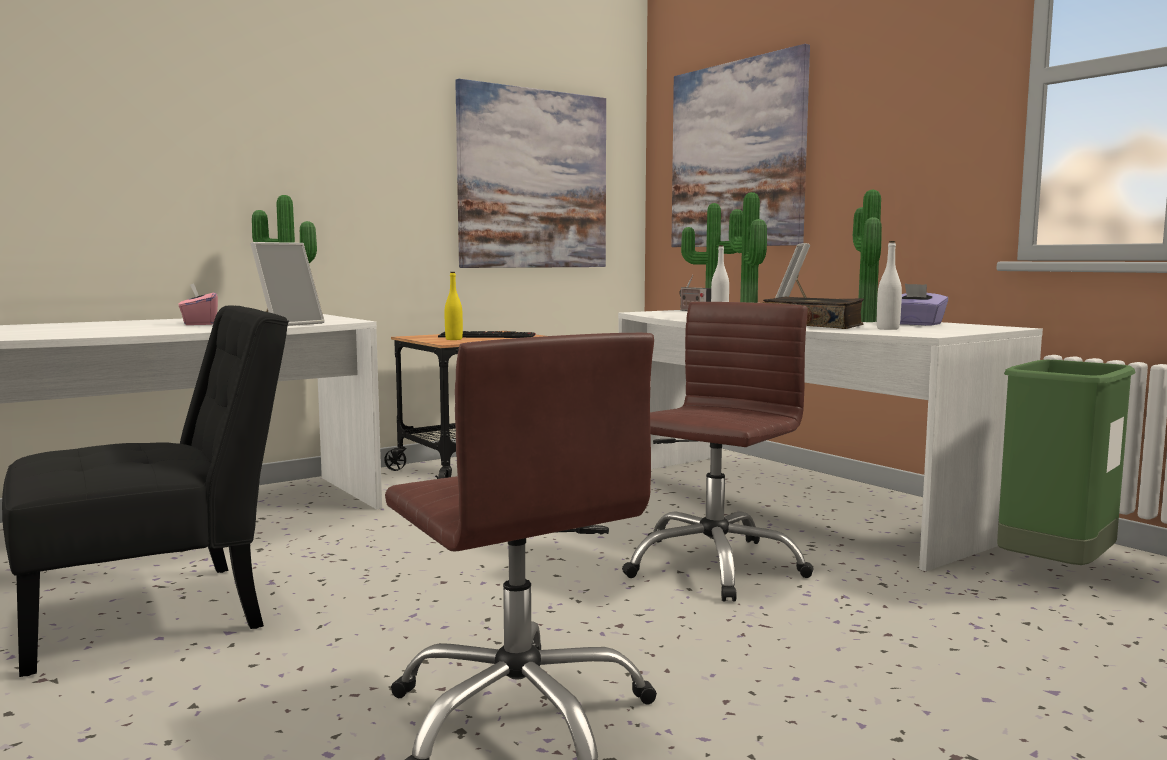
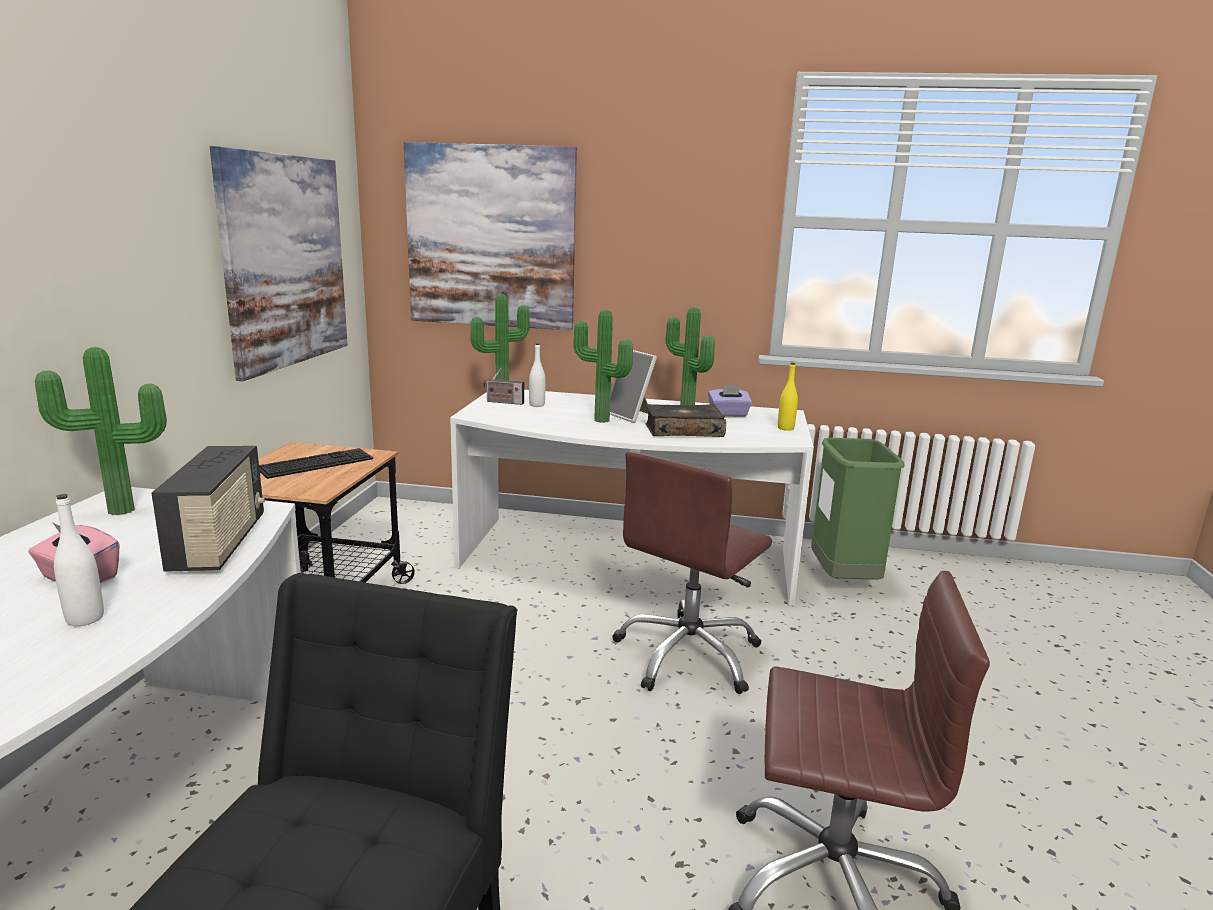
camera: 45 degrees left, 10 degrees up
(288, 324) = (220, 544): picture frame -> radio
(454, 339) = (301, 481): yellow bottle -> yellow bottle (785, 428)
(713, 565) = (688, 655): brown office chair -> brown office chair turned 135 degrees counterclockwise
(887, 329) = (744, 431): white bottle -> white bottle (85, 619)

